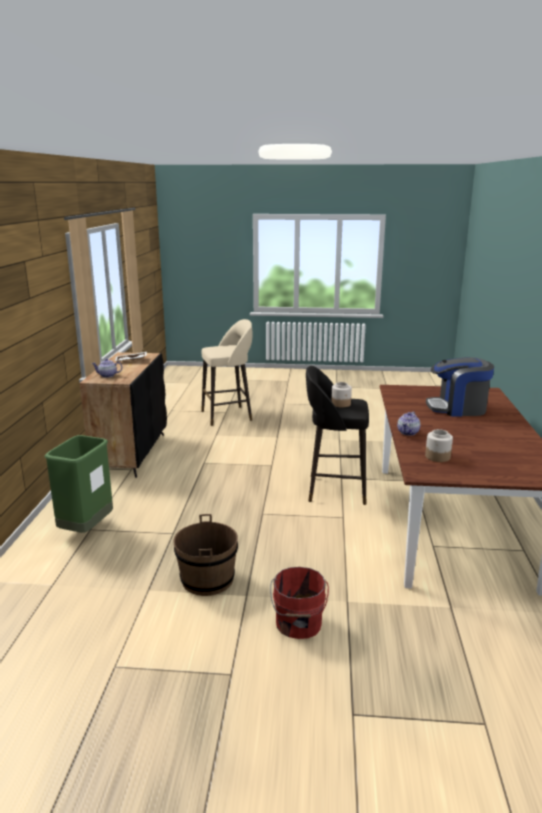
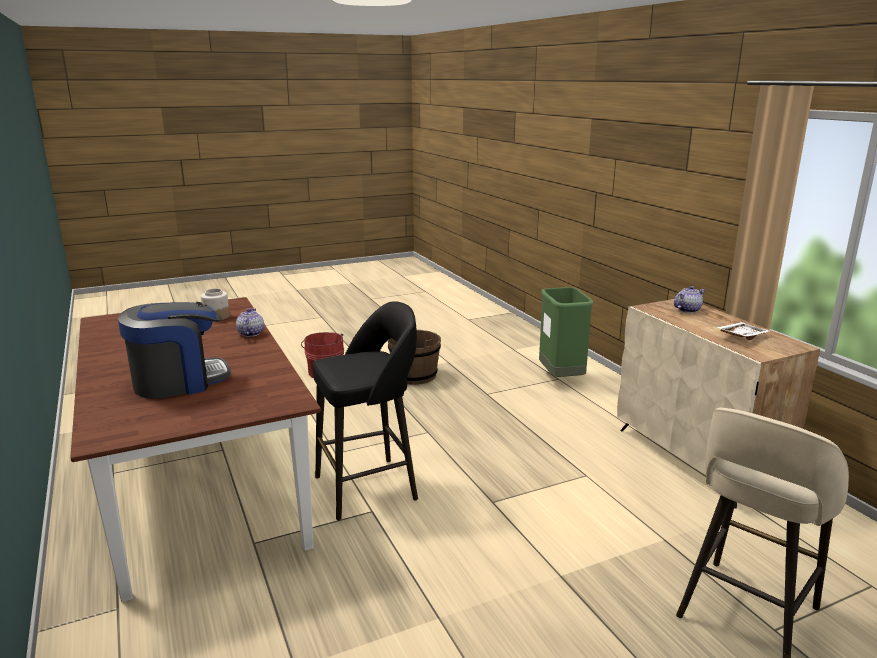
camera: 150 degrees right, 0 degrees up
(131, 453) = (697, 458): black cabinet -> beige cabinet
(341, 404) = (359, 362): jar -> none

